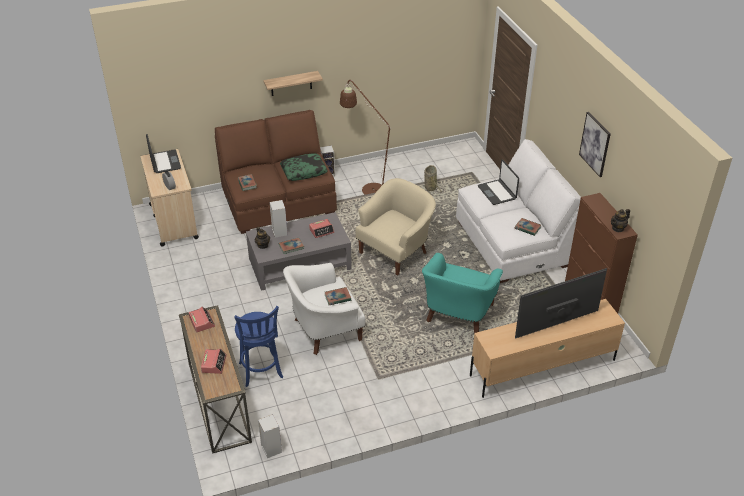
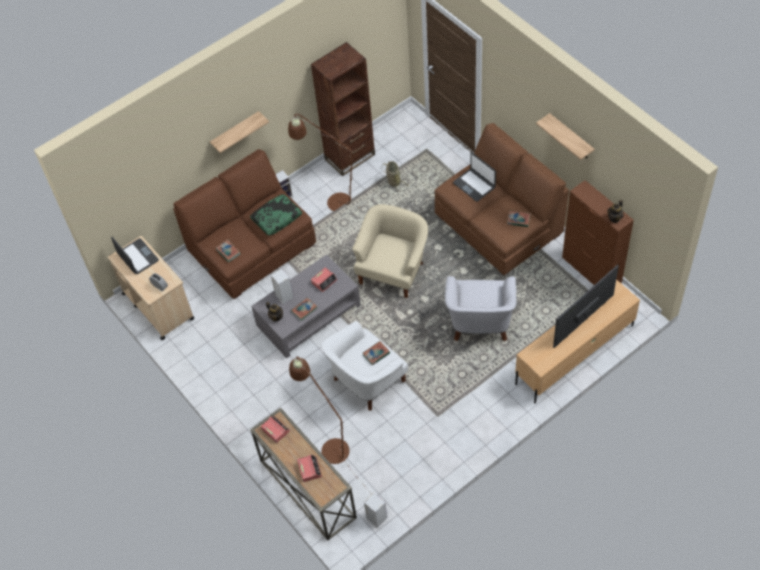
camera: 15 degrees left, 15 degrees up
(261, 372) = (330, 445): blue stool -> brown floor lamp
(400, 161) = (350, 157): none -> brown bookcase
(458, 315) = (480, 323): turquoise armchair -> white armchair
(512, 243) = (498, 225): white sofa -> brown sofa
(595, 144) = (571, 137): picture -> shelf

